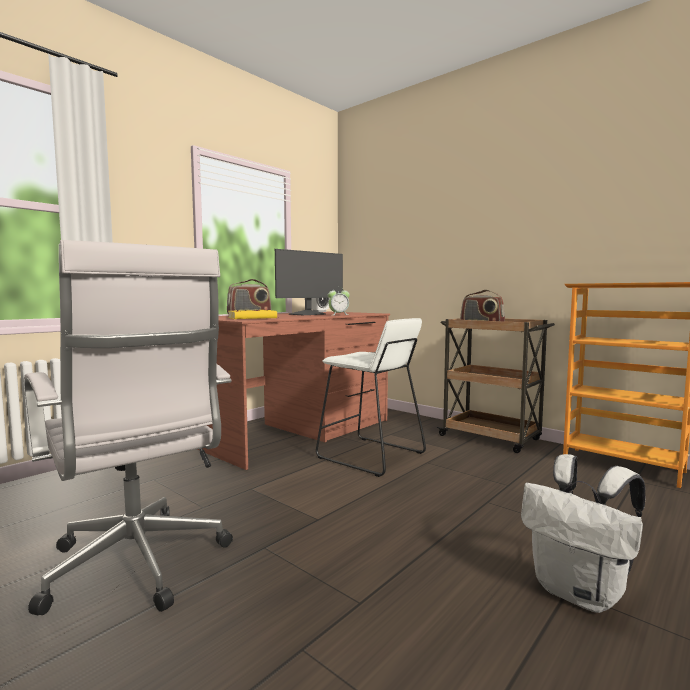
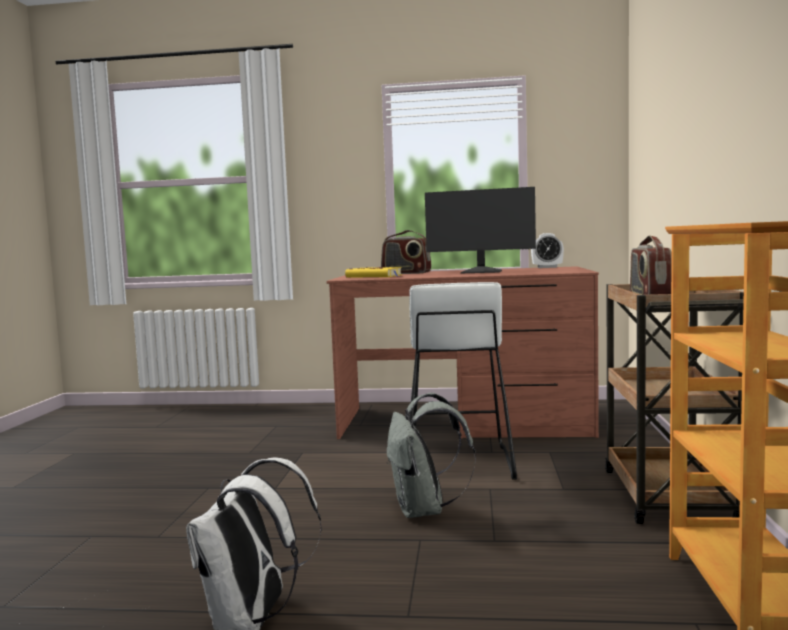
camera: 55 degrees right, 0 degrees up
(138, 567) = (149, 469): white office chair -> none
(338, 315) = (502, 273): alarm clock -> none
(440, 487) = (424, 510): none -> grey backpack

